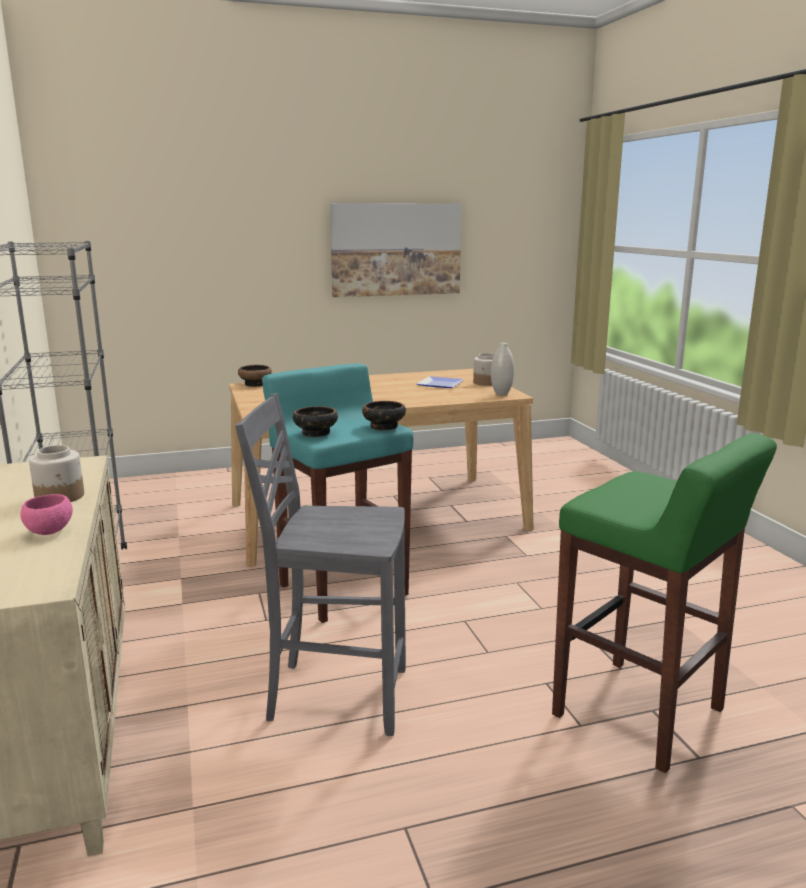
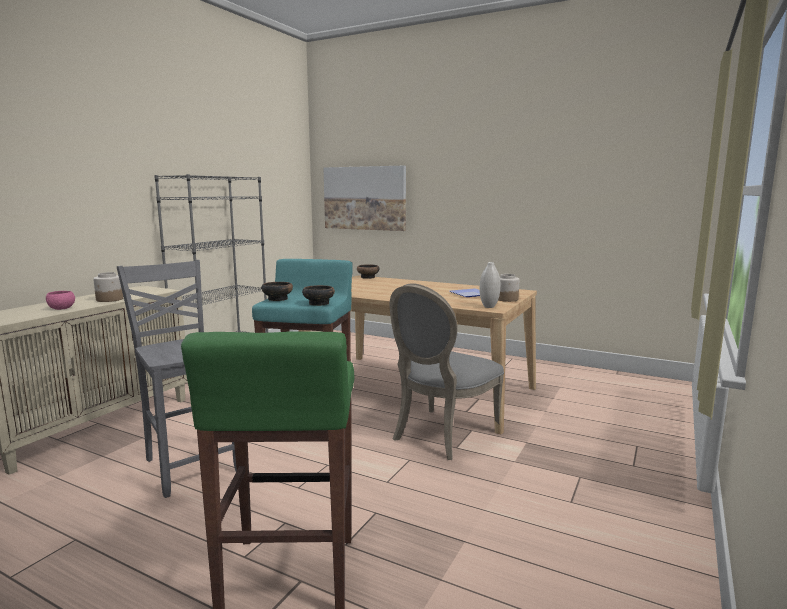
camera: 45 degrees right, 5 degrees down
(396, 249) = (526, 191): picture -> picture (364, 198)
(495, 551) = (441, 436): none -> grey chair

